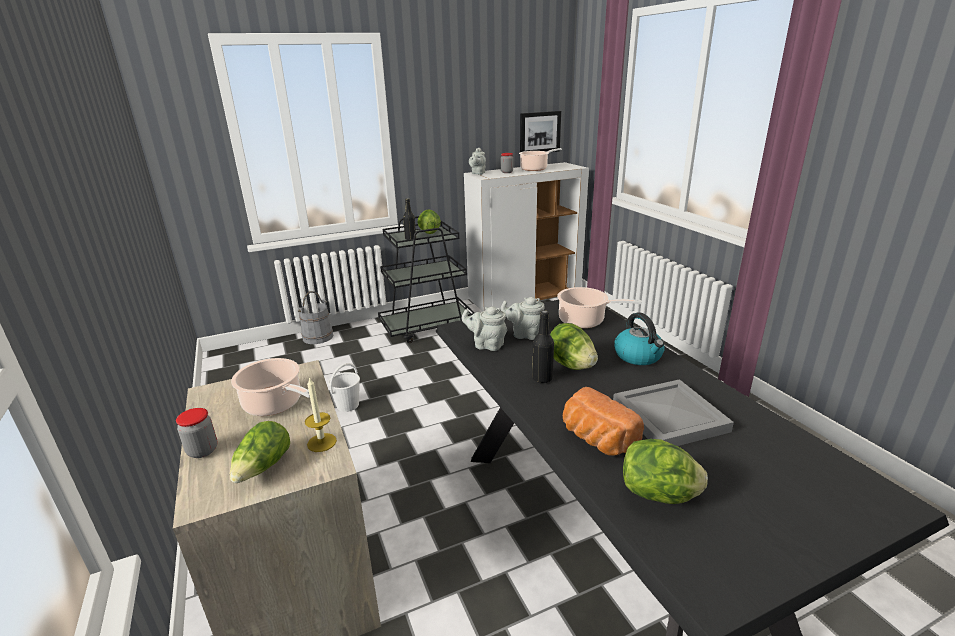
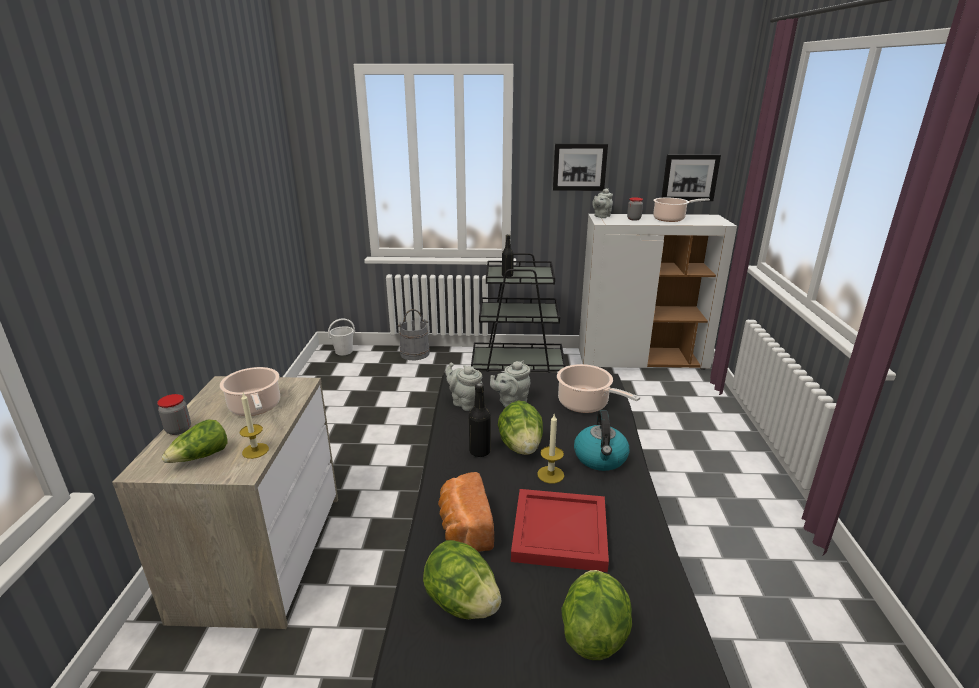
camera: 25 degrees right, 0 degrees up
(348, 405) = (395, 425): white bucket -> white bucket (344, 351)
(429, 232) = (531, 272): lettuce -> lettuce (593, 633)
(450, 130) = (579, 167): none -> picture
(524, 334) = (511, 402): grey teapot -> grey teapot turned 75 degrees counterclockwise
(616, 378) = (550, 474): none -> candle
(667, 416) = (558, 531): grey tray -> red tray

